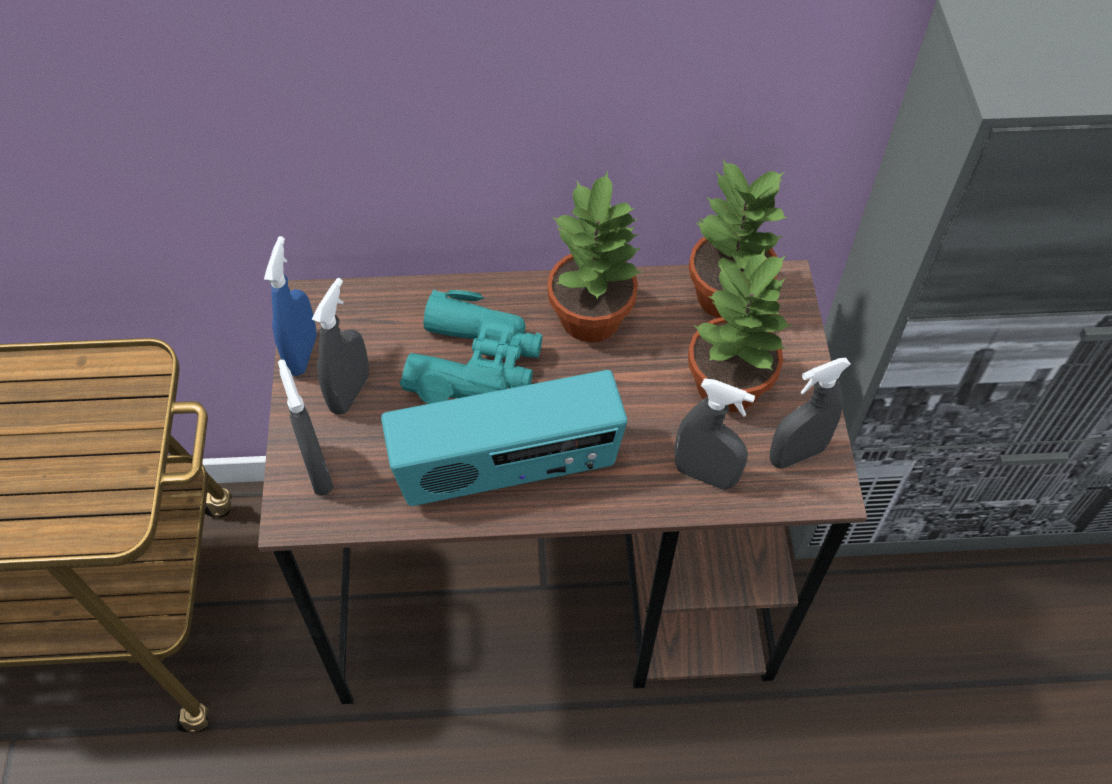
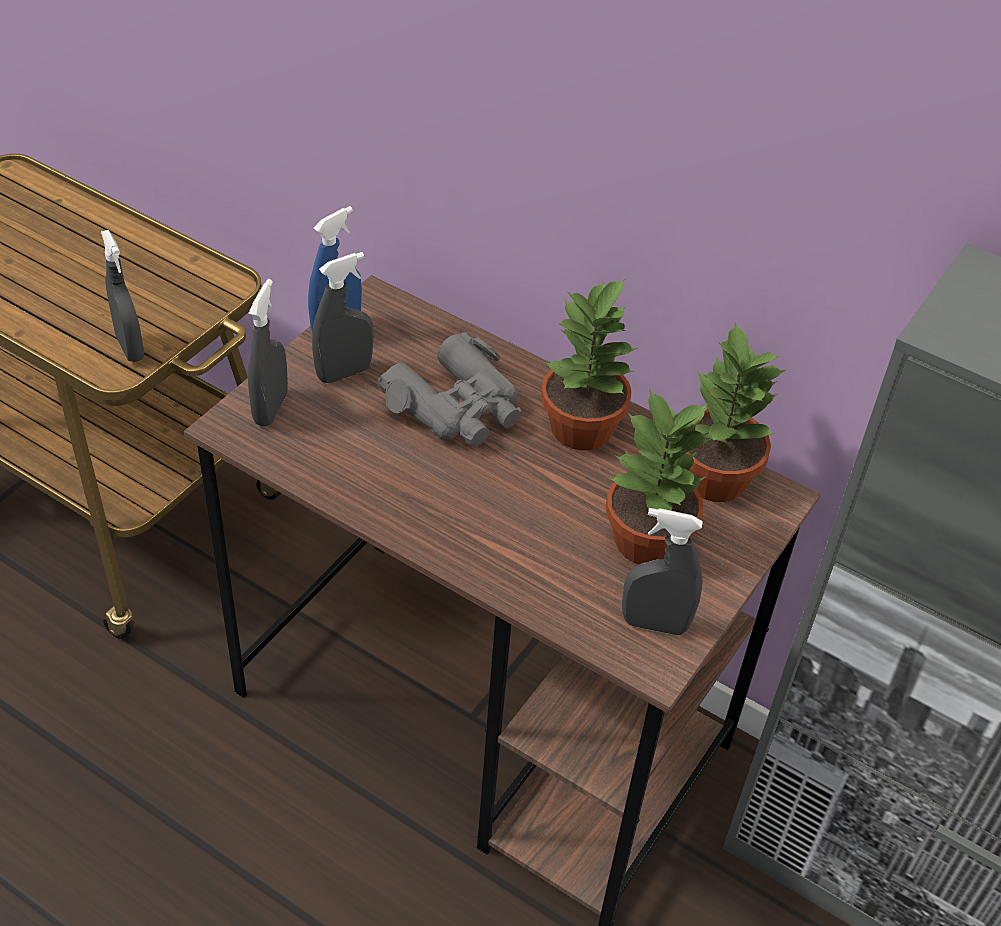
camera: 35 degrees right, 10 degrees down
(475, 362) = (457, 407): turquoise binoculars -> grey binoculars
(507, 470) = (406, 491): radio -> none
(705, 475) = (560, 590): grey spray bottle -> grey spray bottle (130, 348)

